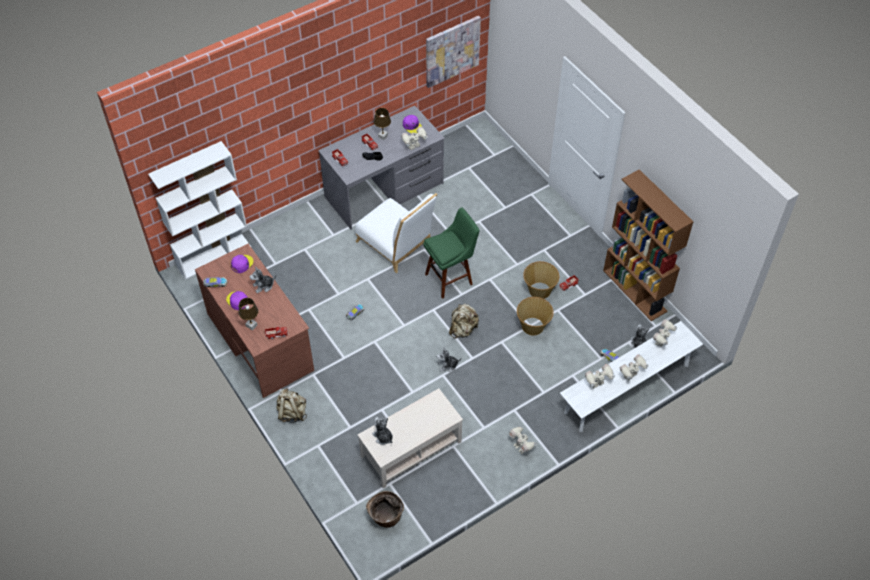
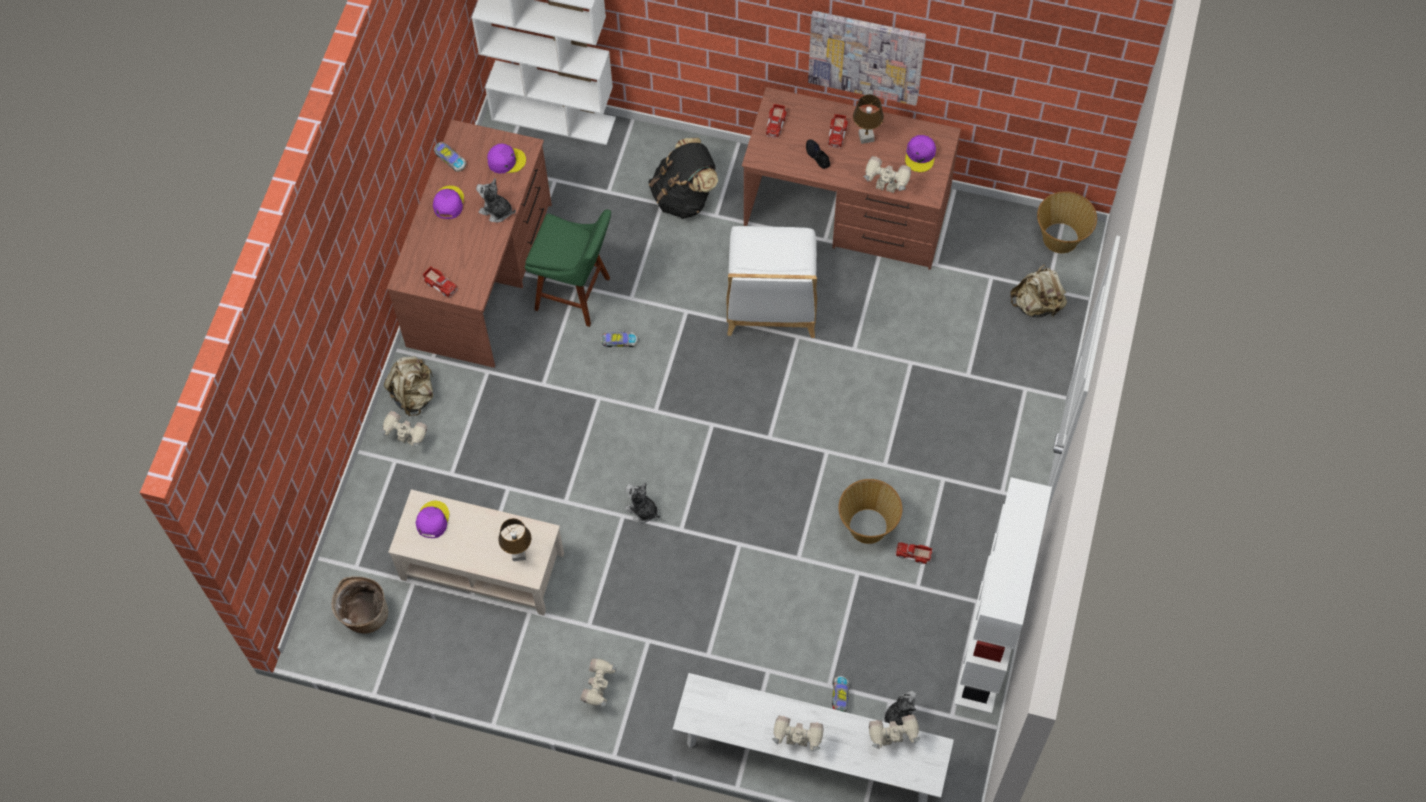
camera: 50 degrees right, 10 degrees up
(251, 325) = (427, 248): brown table lamp -> brown table lamp (518, 553)
(310, 239) = (684, 196): none -> black backpack
(383, 437) = (432, 520): plush toy -> purple cap
(384, 190) = (847, 212): grey desk -> brown desk
(451, 278) = (782, 405): green stool -> green stool (576, 295)
(452, 51) = (1057, 93): picture -> picture (866, 56)
(463, 329) = (714, 483): beige backpack -> beige backpack (1037, 304)
(533, 326) = (801, 562): basket -> basket (1061, 238)
(597, 384) = (744, 709): toy robot -> toy robot (408, 440)
(635, 291) = (987, 646): brown bookcase -> white bookcase

